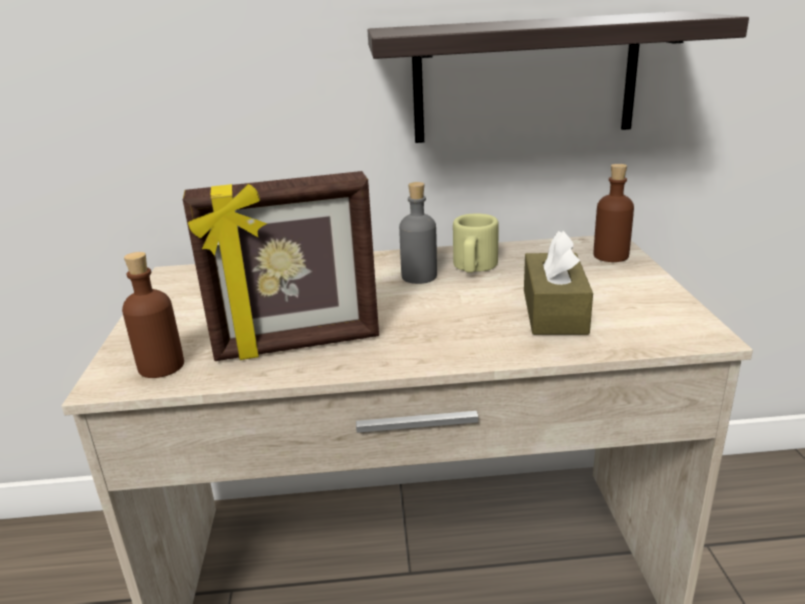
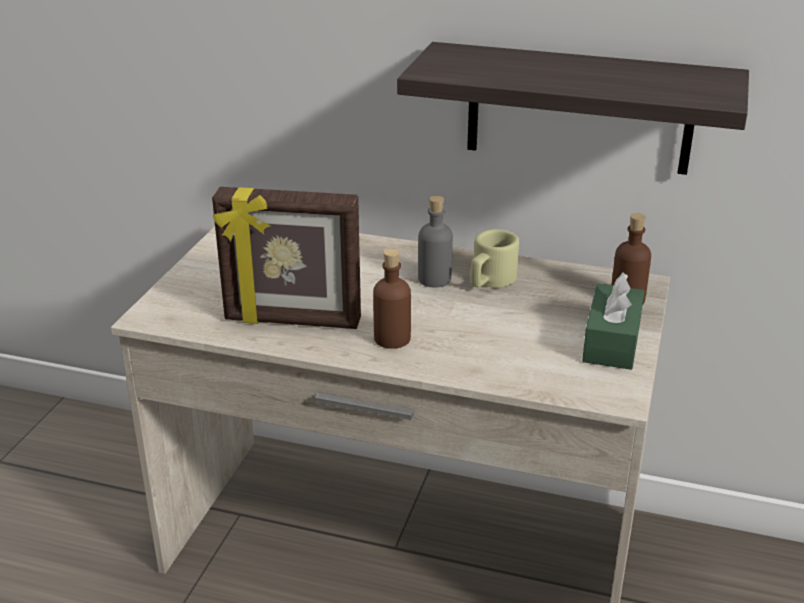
camera: 20 degrees right, 5 degrees up
(161, 366) = (187, 313): brown bottle -> brown bottle (392, 338)
(554, 311) = (517, 343): brown tissue box -> none
(638, 290) = (611, 342): none -> green tissue box

